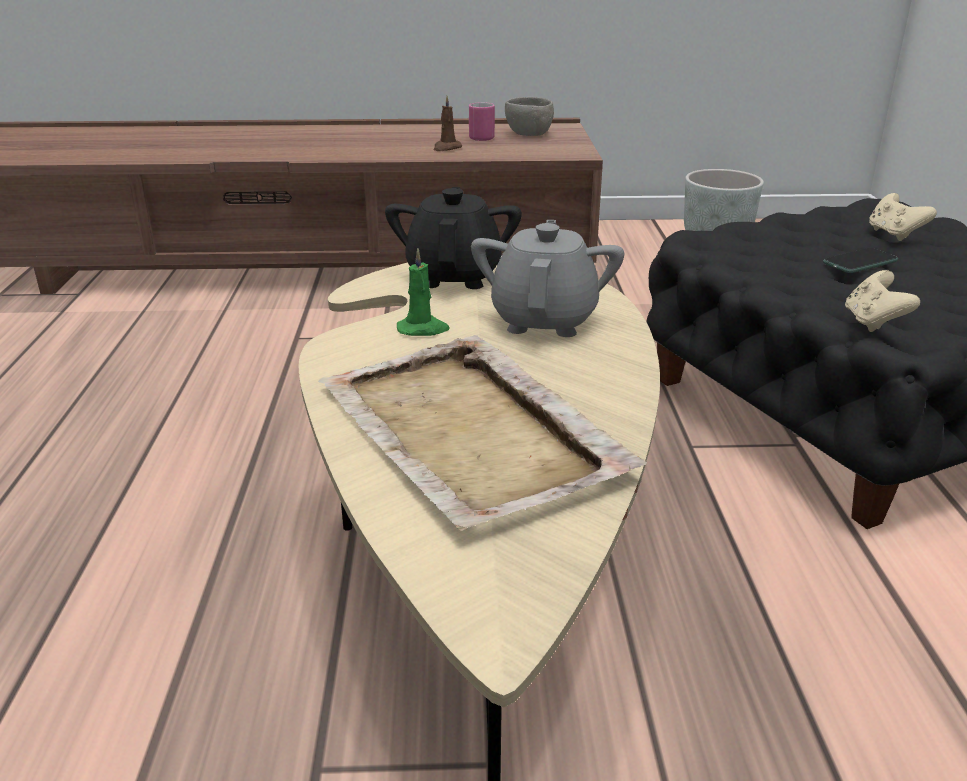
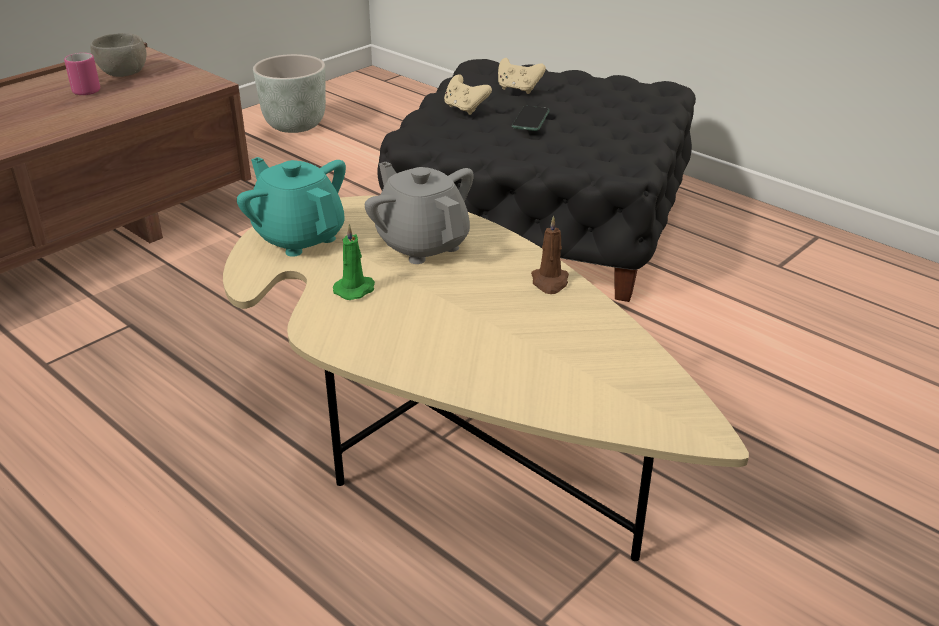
camera: 45 degrees left, 5 degrees up
(446, 148) = (72, 113): brown candle -> brown candle (550, 282)
(454, 276) = (299, 237): black teapot -> turquoise teapot
(469, 433) = (513, 344): beige tray -> none
(873, 323) = (598, 163): beige game controller -> beige game controller (465, 109)

